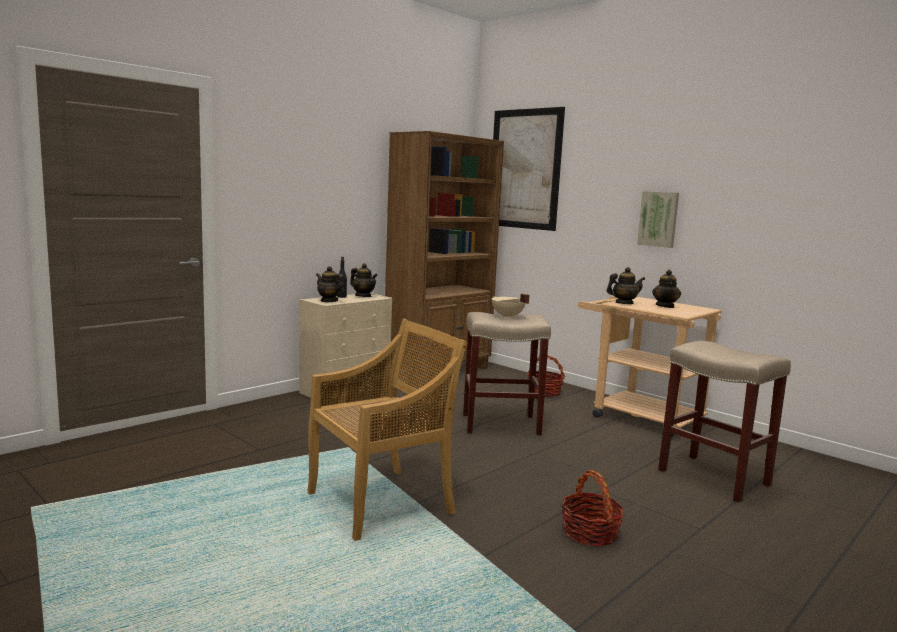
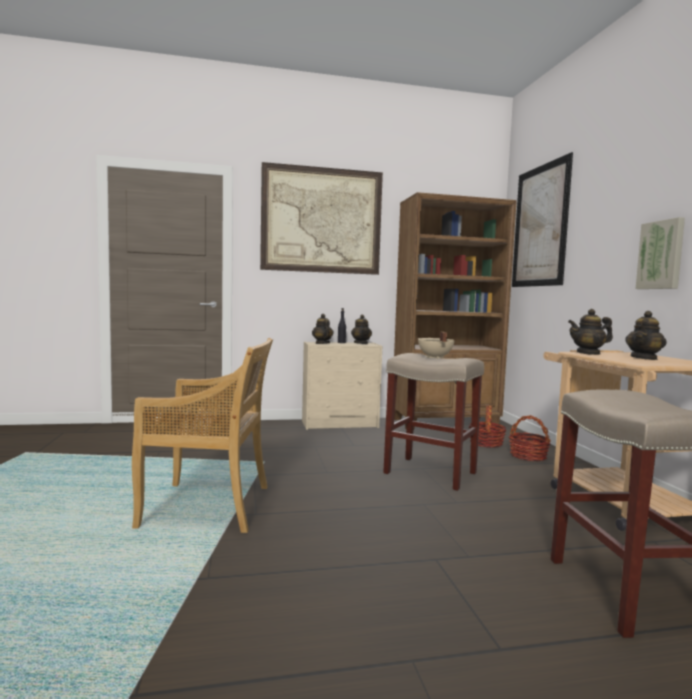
camera: 35 degrees right, 5 degrees down
(312, 151) = (322, 220): none -> picture
(590, 533) = (342, 598): basket -> basket (486, 443)
(624, 303) = (588, 353): teapot -> teapot turned 150 degrees clockwise

